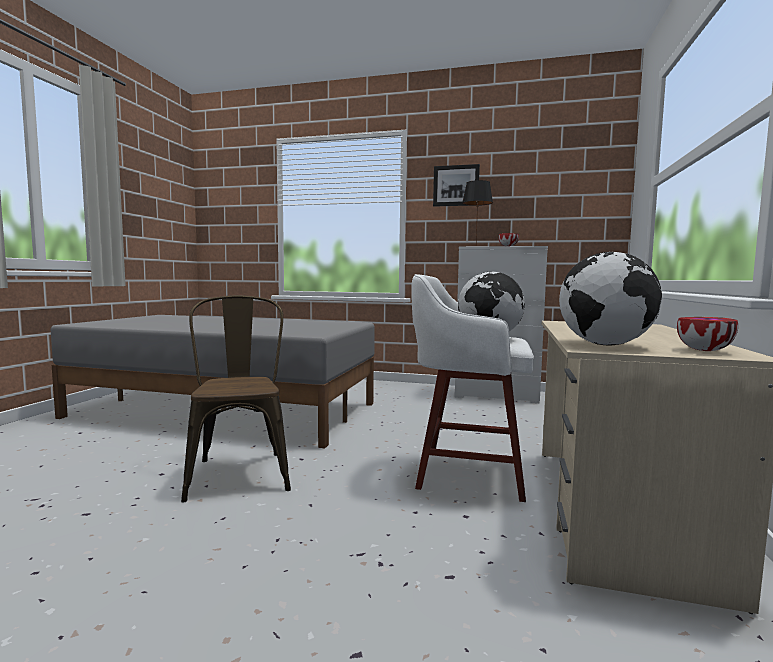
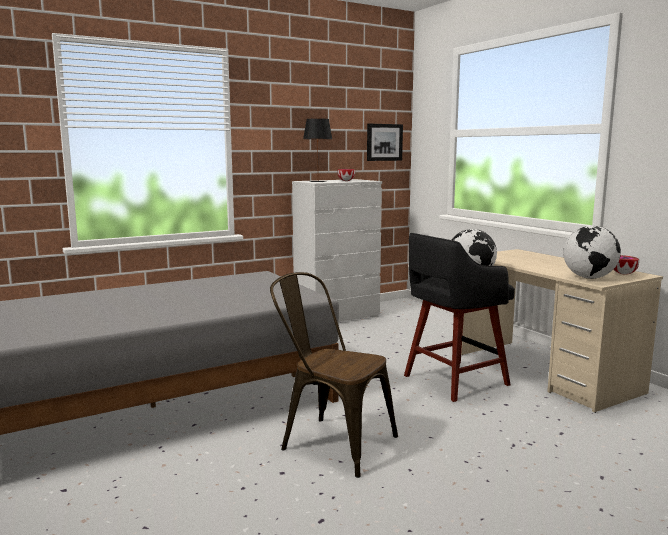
camera: 45 degrees left, 5 degrees up
(456, 186) = (280, 115): picture -> picture (384, 142)
(467, 473) = (453, 381): white stool -> black stool

